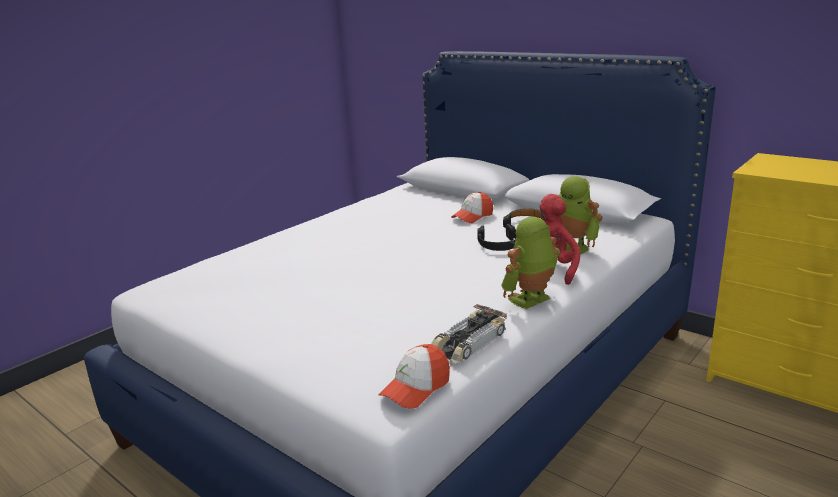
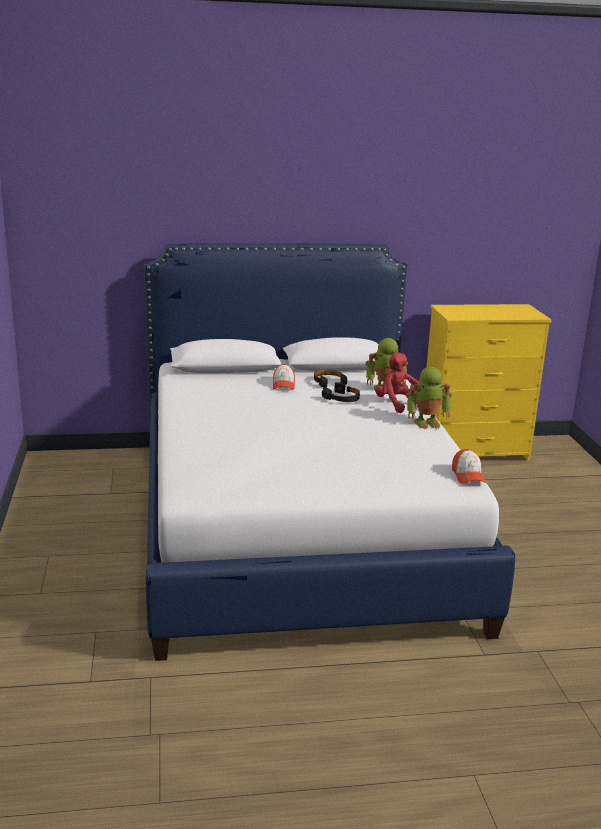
camera: 50 degrees left, 0 degrees up
(467, 343) = (444, 451): toy car -> none
(531, 301) = (427, 422): toy robot -> toy robot turned 105 degrees counterclockwise

